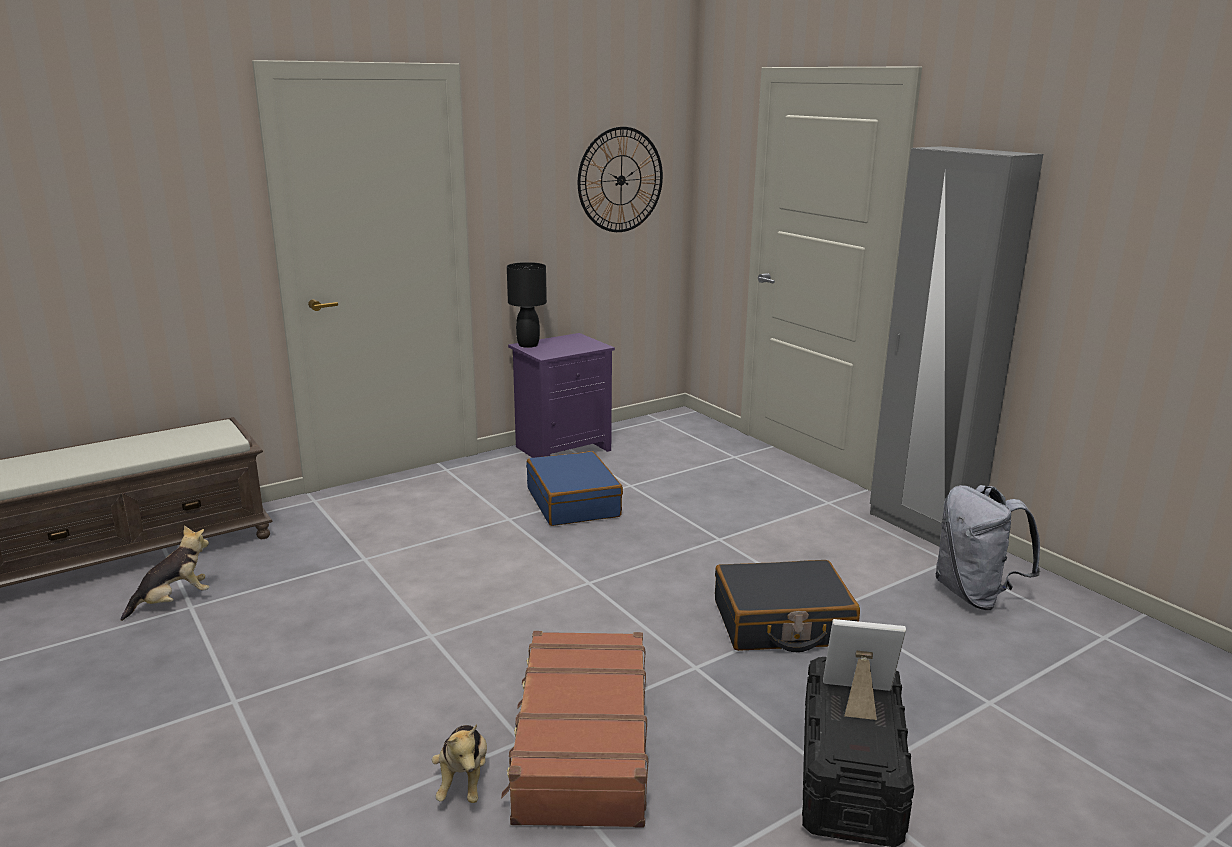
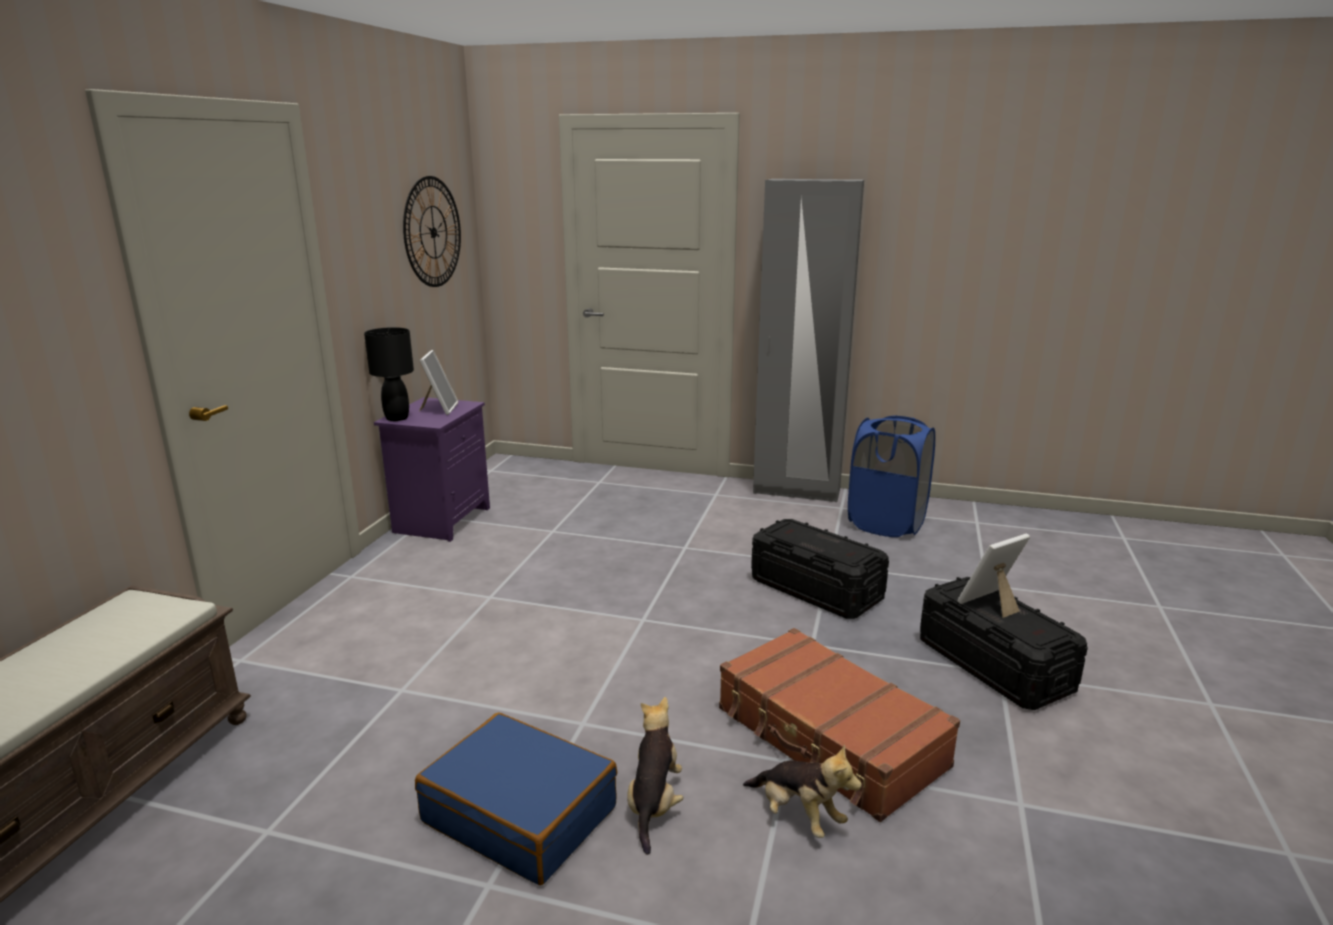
camera: 40 degrees left, 0 degrees up
(174, 601) = (233, 838): plush toy -> plush toy (654, 803)
(570, 345) = (439, 409): none -> picture frame
(574, 502) = (527, 562): blue suitcase -> blue suitcase (520, 814)
(782, 623) = (815, 589): black suitcase -> black storage box
(975, 595) = (886, 523): grey backpack -> blue laundry basket

